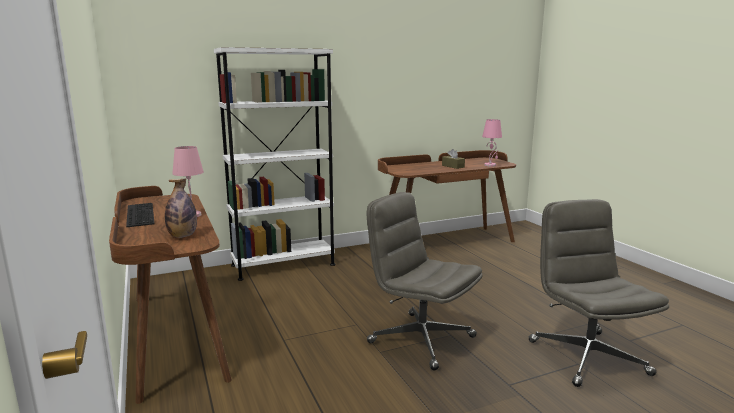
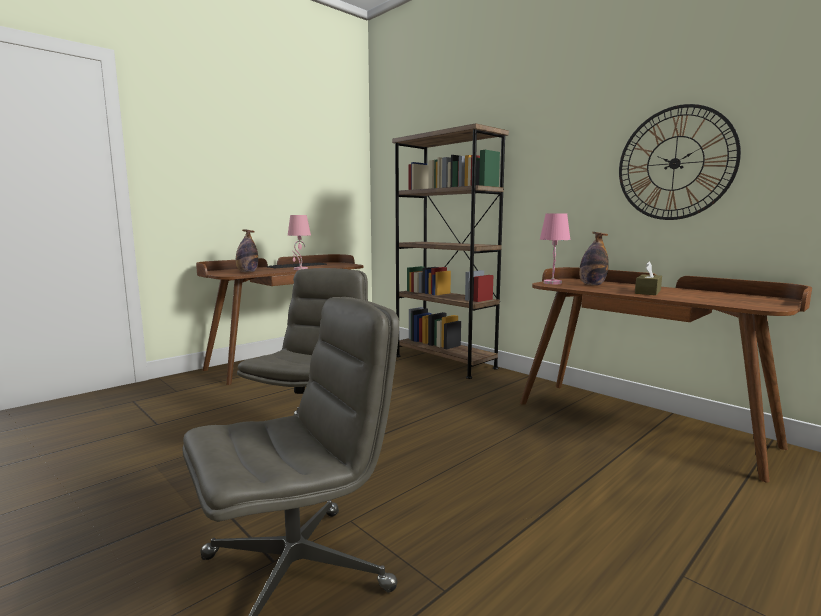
camera: 70 degrees right, 5 degrees down
(283, 265) = (444, 362): white bookcase -> brown bookcase
(417, 168) = (592, 285): none -> bottle
(431, 87) = (675, 163): none -> wall clock
(490, 165) = (719, 302): pink table lamp -> pink table lamp (553, 283)

